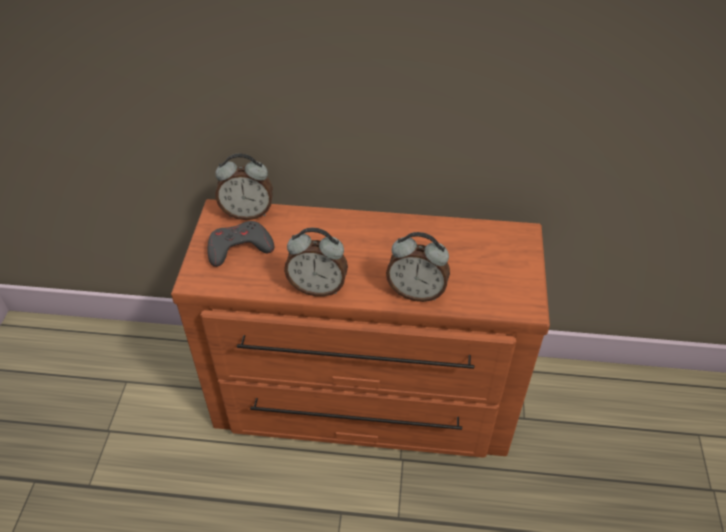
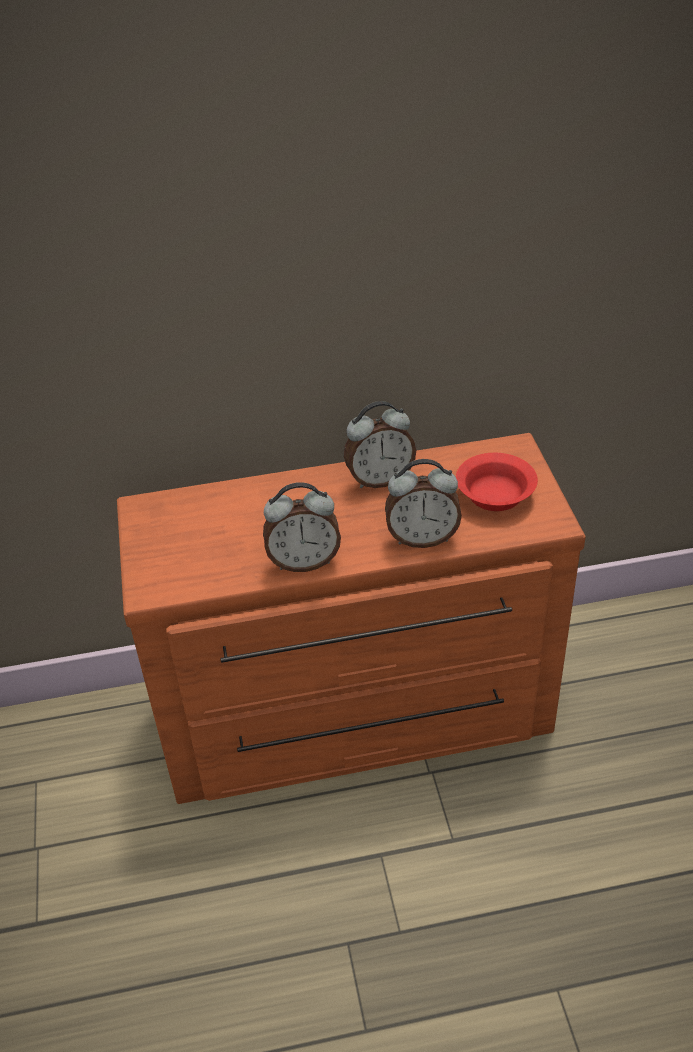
camera: 15 degrees left, 5 degrees down
(239, 247) = (186, 542): grey game controller -> none
(247, 213) = (178, 501): alarm clock -> alarm clock (380, 479)
(488, 272) = (494, 497): none -> red bowl

